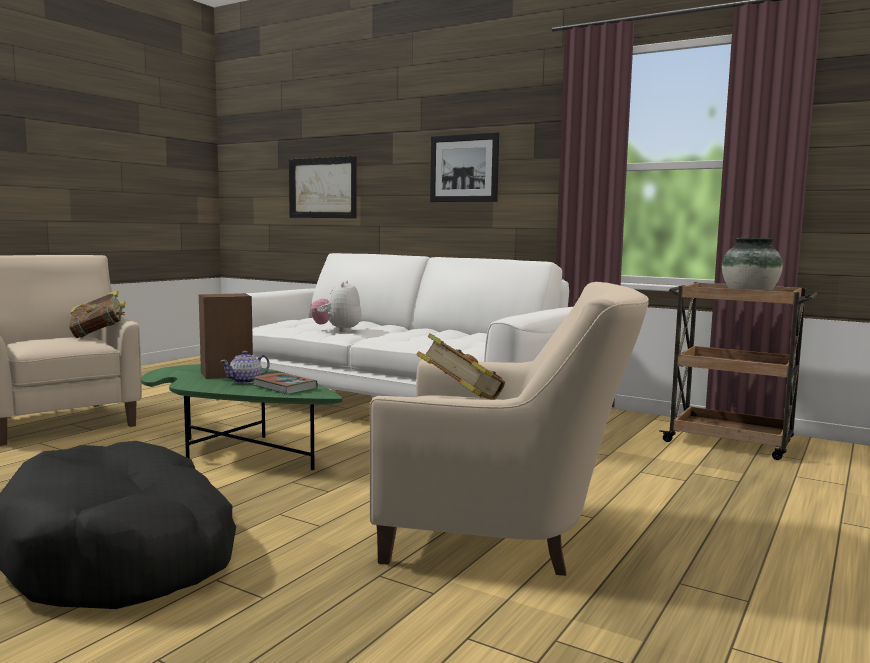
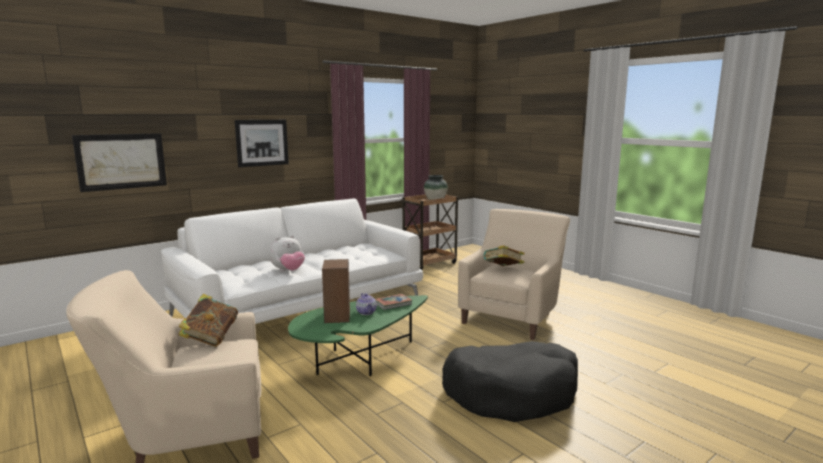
camera: 70 degrees left, 5 degrees up
(337, 330) = (288, 271): plush toy -> plush toy turned 60 degrees counterclockwise

